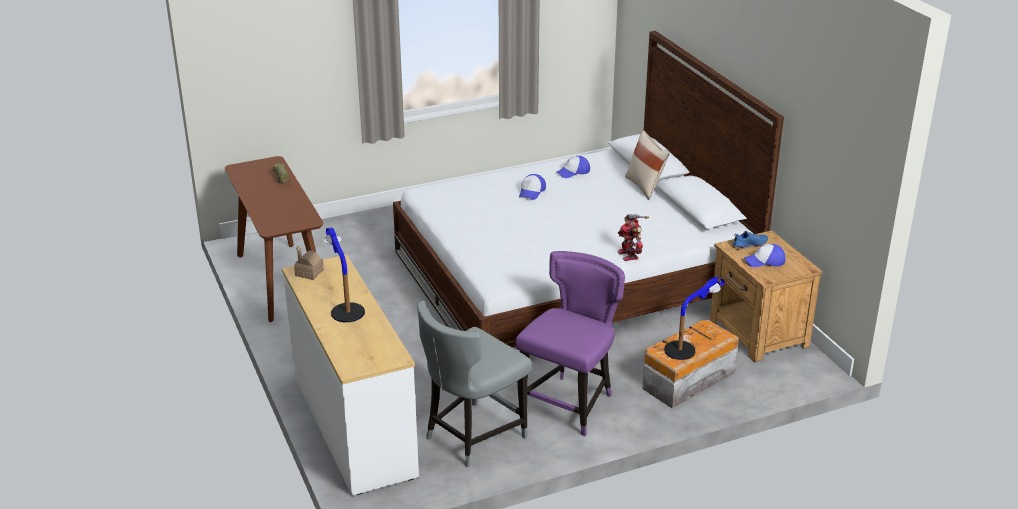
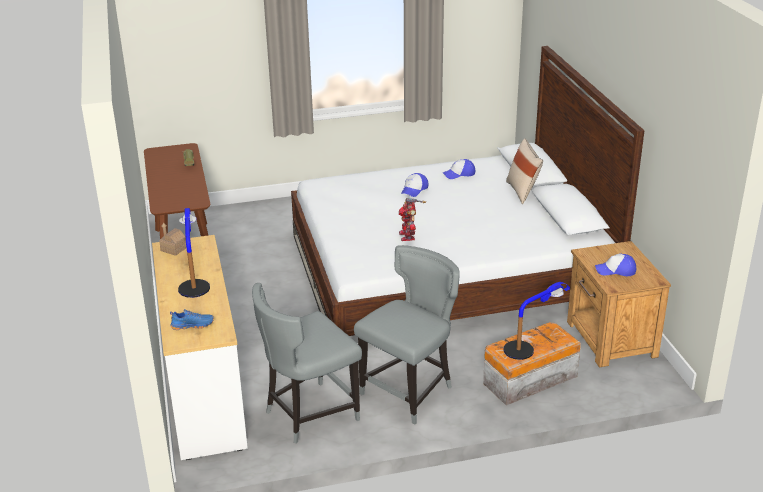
camera: 10 degrees right, 0 degrees up
(570, 404) = (410, 392): purple chair -> grey chair
(629, 255) = (488, 254): toy robot -> toy robot (408, 236)
(749, 245) = (605, 253): blue shoe -> blue shoe (192, 325)

